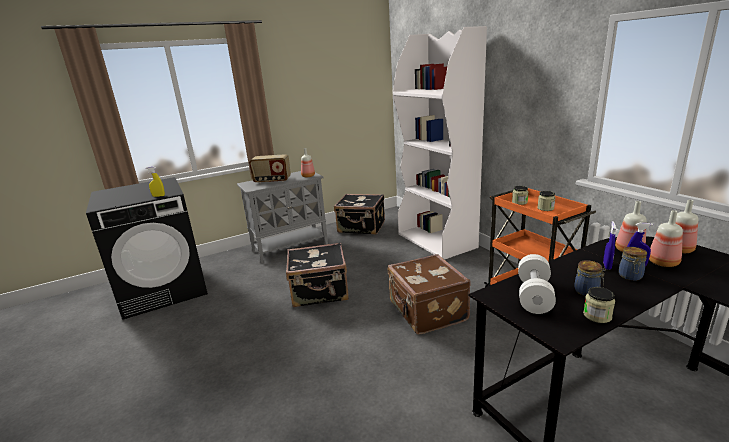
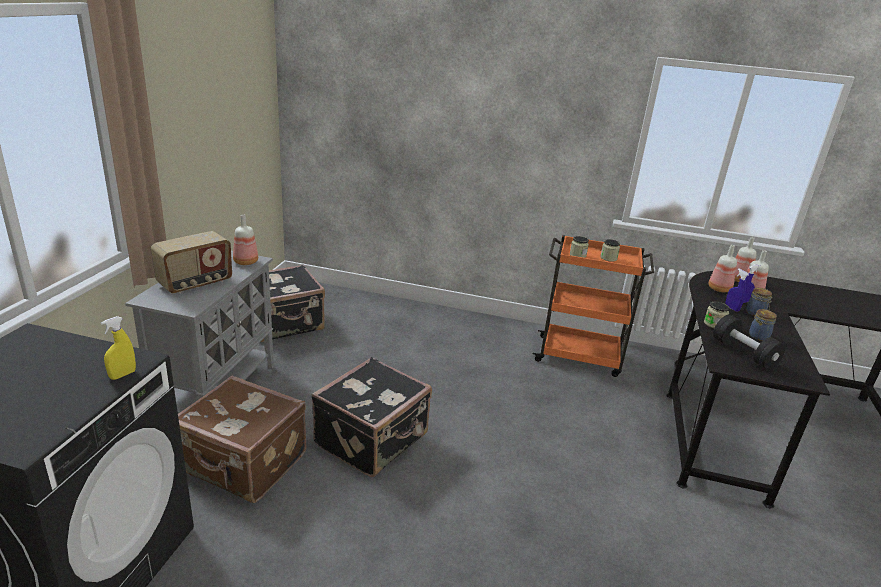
camera: 50 degrees left, 5 degrees up
(426, 312) = (521, 410): brown suitcase -> brown suitcase (243, 464)
(437, 241) = (411, 316): white bookcase -> none
(534, 295) = (743, 353): white dumbbell -> black dumbbell
(597, 316) = (794, 355): jar -> jar (714, 324)

